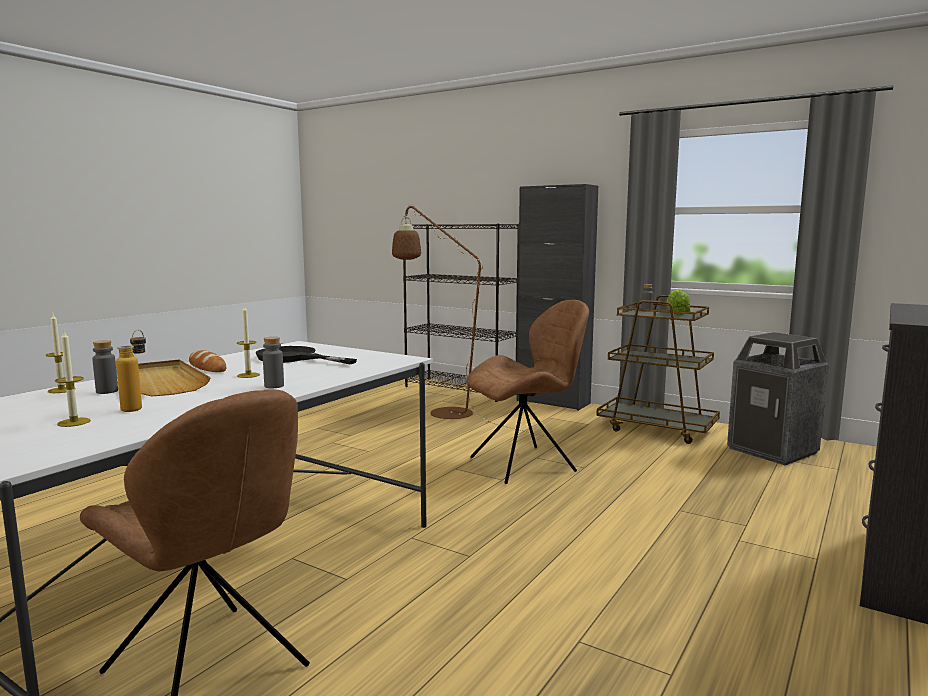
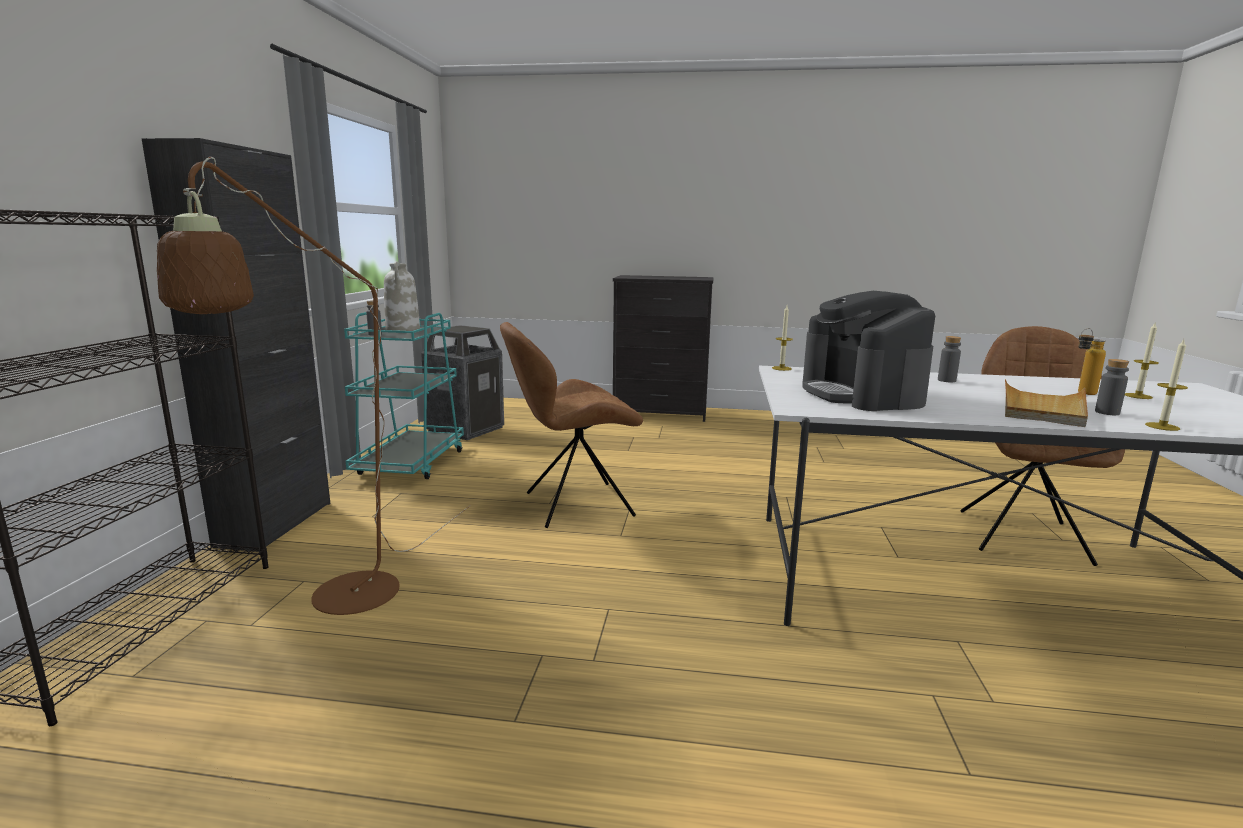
camera: 115 degrees left, 5 degrees up
(207, 367) = (971, 410): bread -> none
(248, 375) = (948, 392): candle -> candle (781, 368)
(295, 358) = (861, 394): black frying pan -> coffee machine
(526, 464) = (574, 505): brown chair -> brown chair turned 60 degrees counterclockwise
(657, 429) = (411, 463): brown cart -> turquoise cart
(676, 314) = (403, 329): lettuce -> white vase

